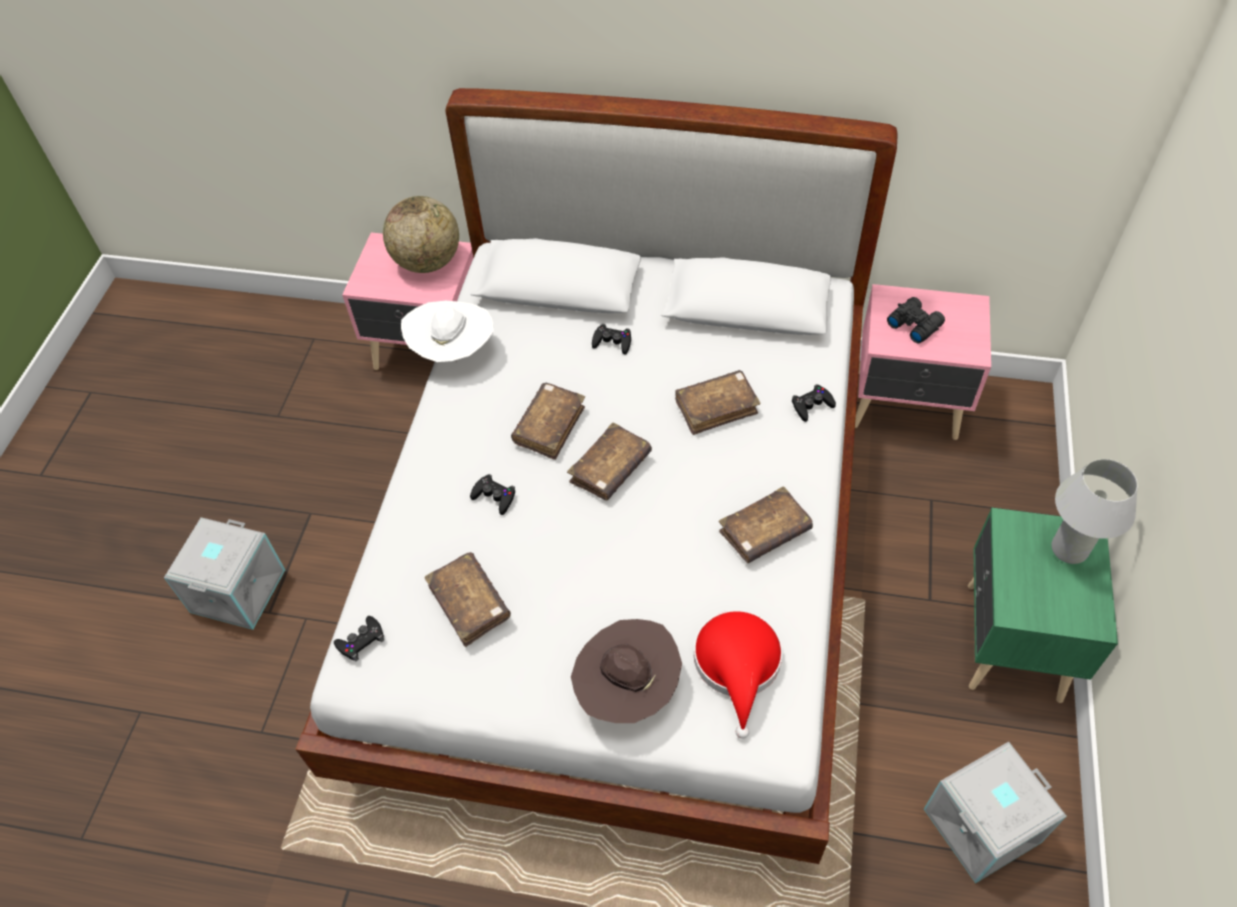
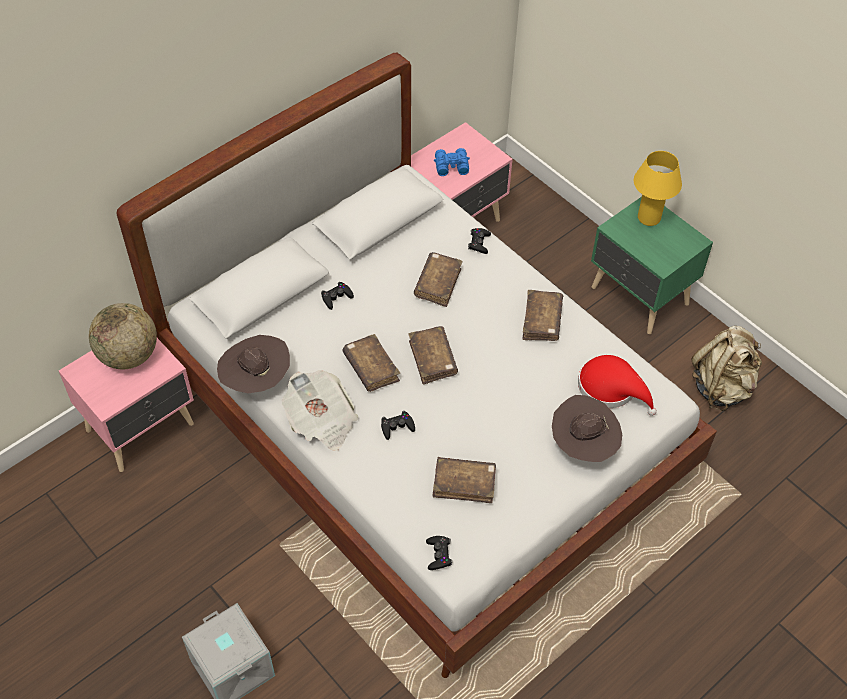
camera: 55 degrees left, 0 degrees up
(448, 432) = (321, 421): none -> newspaper
(453, 352) = (256, 380): white hat -> brown hat
(914, 324) = (450, 165): black binoculars -> blue binoculars
(981, 823) = (722, 387): grey storage box -> beige backpack
(1069, 549) = (649, 218): white table lamp -> yellow table lamp

